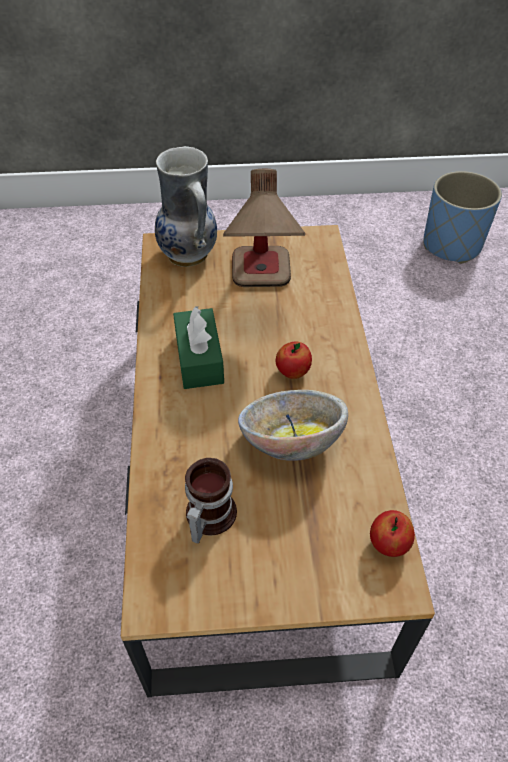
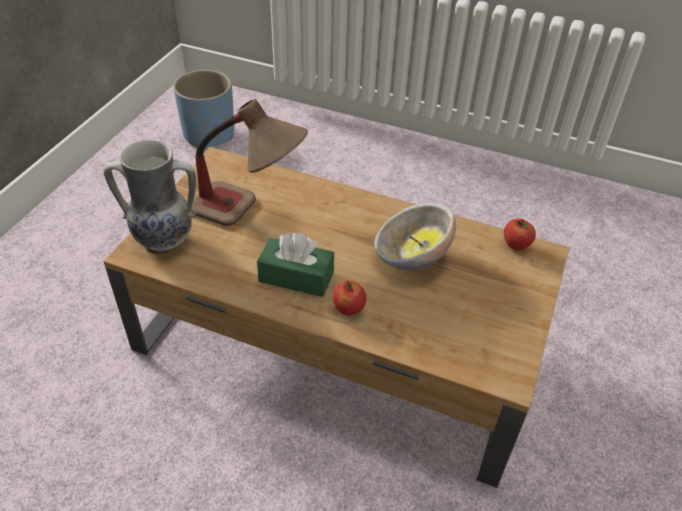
camera: 65 degrees left, 5 degrees down
(207, 516) = (452, 325): mug -> none
(292, 372) = (348, 231): apple -> apple (349, 309)

